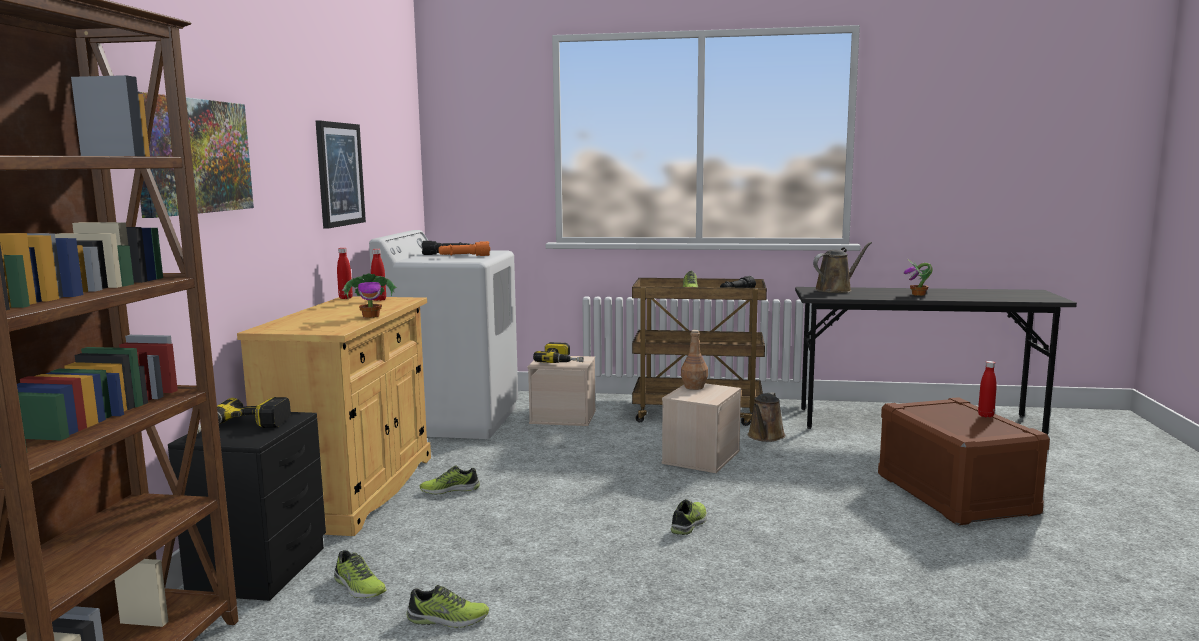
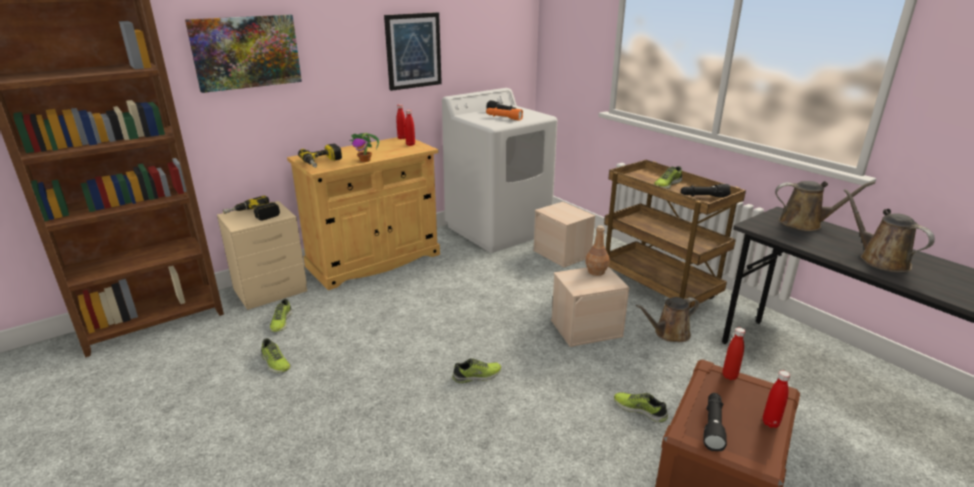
camera: 45 degrees right, 15 degrees up
(262, 569) = (272, 290): black nightstand -> beige nightstand
(450, 490) = (411, 281): shoe -> shoe (640, 409)
(562, 361) = (564, 212): power drill -> power drill (323, 162)
(917, 405) = (729, 376): none -> red bottle
(918, 294) = (880, 260): potted plant -> brown watering can
(969, 428) = (713, 426): none -> black flashlight

